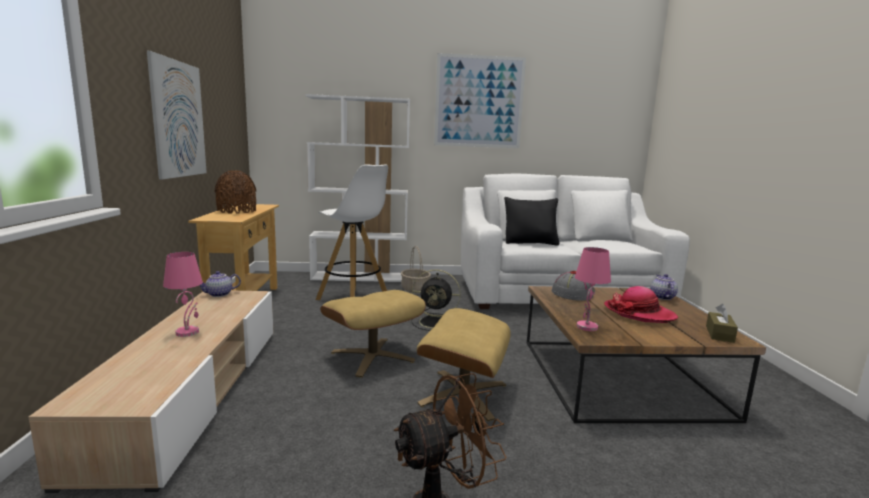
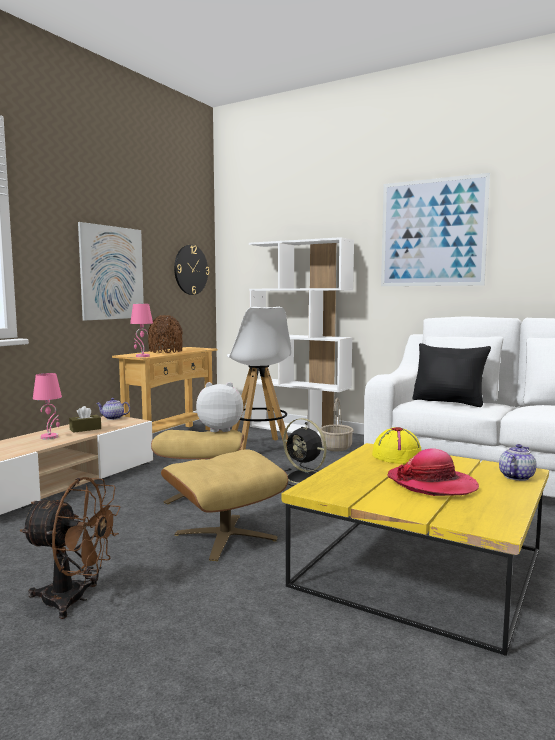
camera: 35 degrees right, 5 degrees down
(233, 118) = (190, 270): none -> wall clock
(388, 291) = (220, 429): none -> plush toy
(571, 294) = (397, 456): grey hat -> yellow hat
(587, 327) = (330, 483): pink table lamp -> pink table lamp (142, 356)
(620, 376) = (423, 567): brown coffee table -> yellow coffee table
(719, 334) = (486, 520): brown tissue box -> brown tissue box (85, 429)

